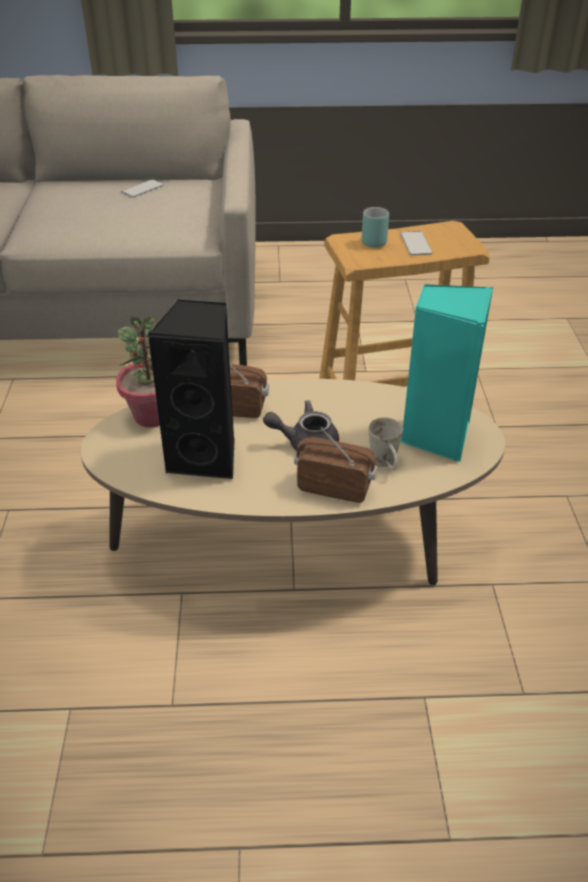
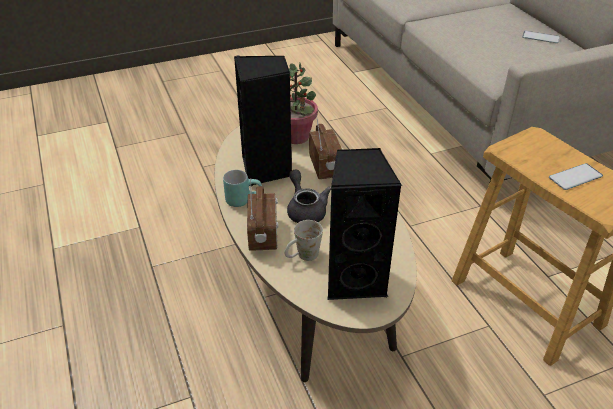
camera: 70 degrees right, 0 degrees up
(373, 240) = (554, 151): turquoise mug -> turquoise mug (243, 199)
(435, 435) = (355, 279): turquoise speaker -> black speaker

